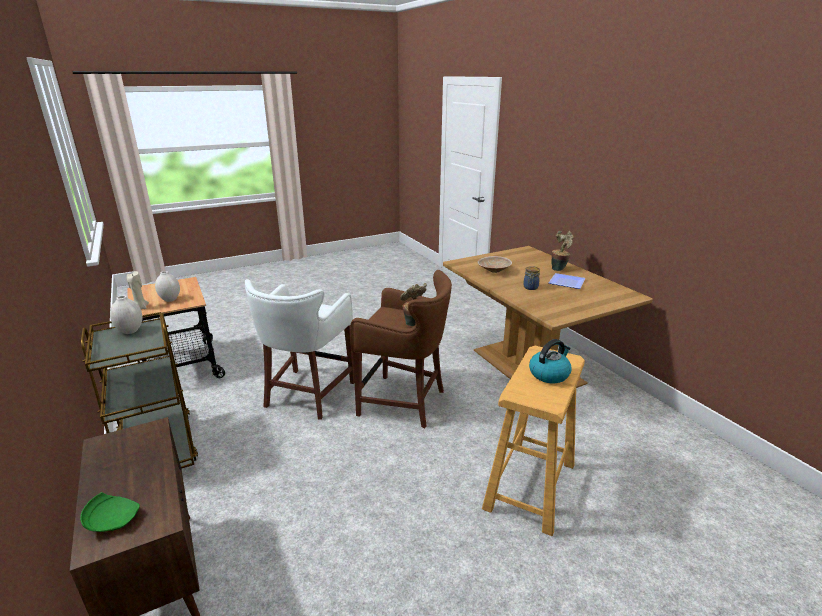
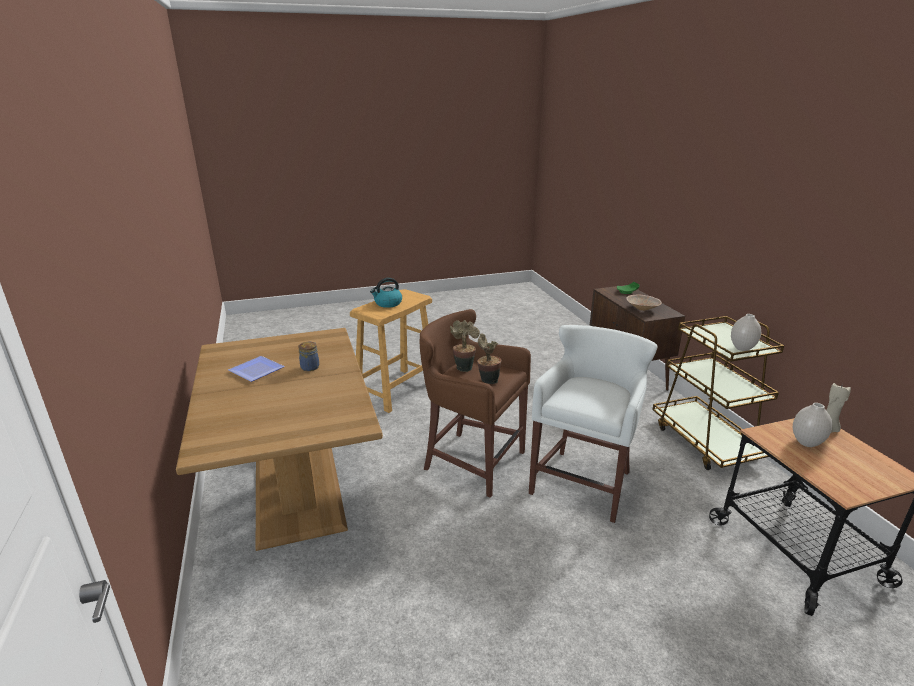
camera: 170 degrees left, 0 degrees up
(493, 271) = (324, 399): beige bowl -> beige bowl (642, 309)
(559, 269) = (226, 395): potted plant -> potted plant (487, 381)

